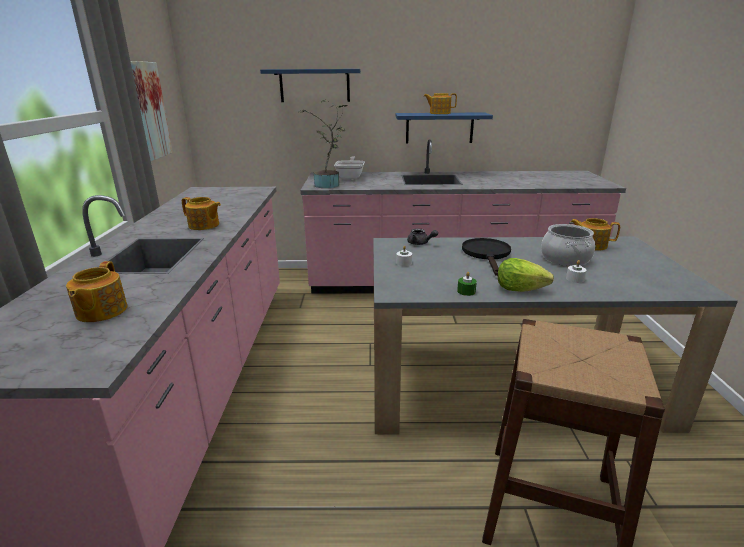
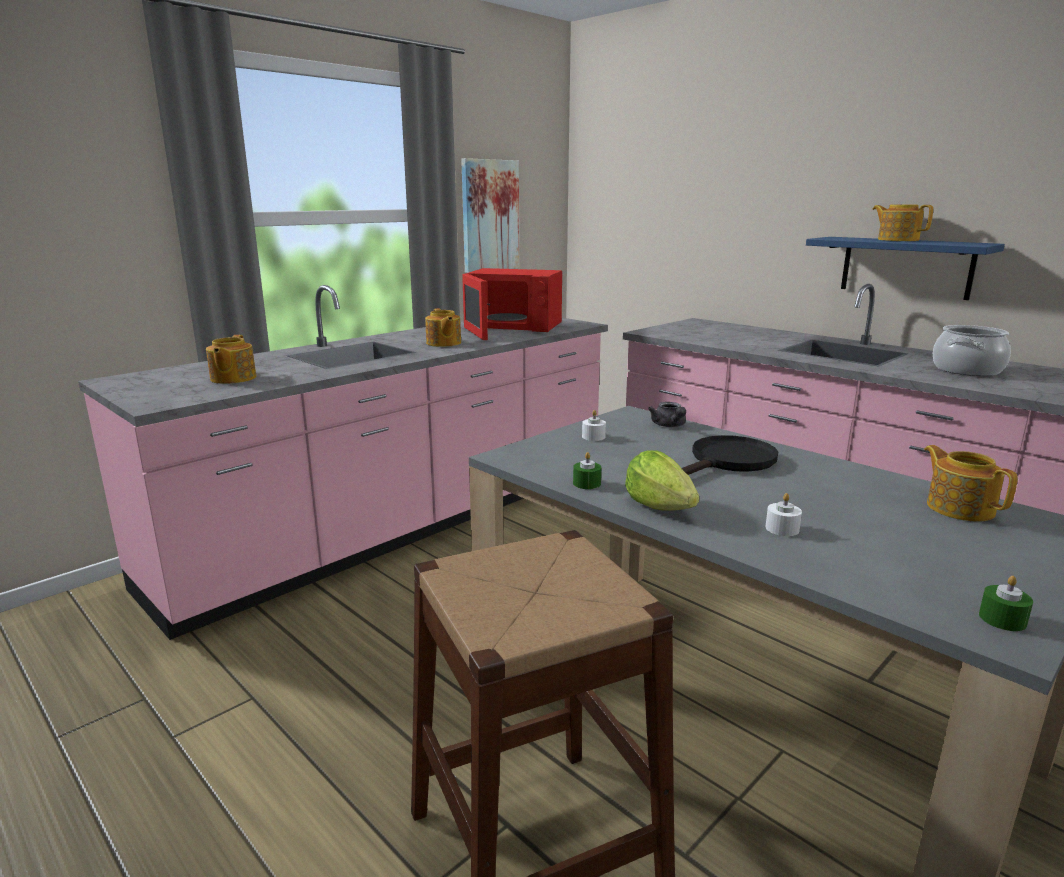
camera: 45 degrees right, 5 degrees down
(100, 311) = (232, 378): teapot -> teapot turned 45 degrees counterclockwise
(216, 201) = (511, 326): none -> red microwave
(314, 85) = (715, 190): blue shelf -> none
(328, 185) = (668, 334): potted plant -> none
(350, 177) = (727, 330): frying pan -> none
(564, 259) = (844, 505): cooking pot -> cooking pot (966, 370)
(689, 284) = (1002, 619): none -> green candle

